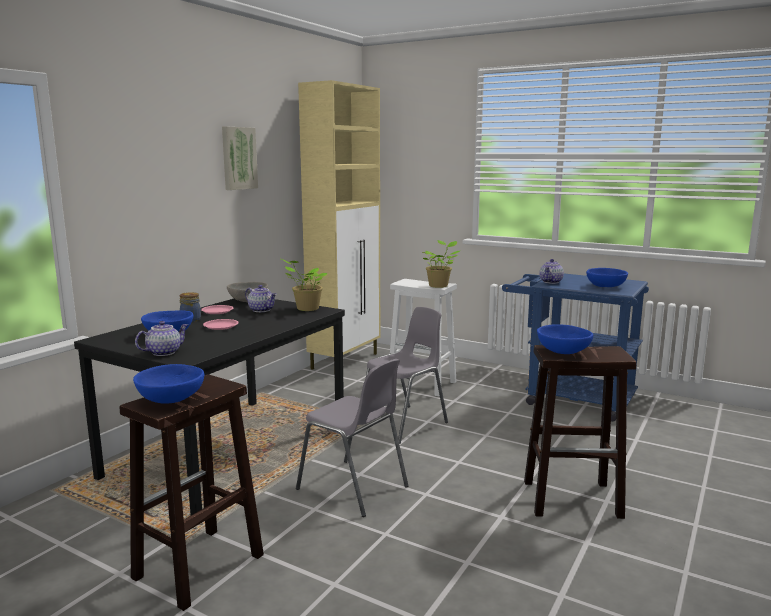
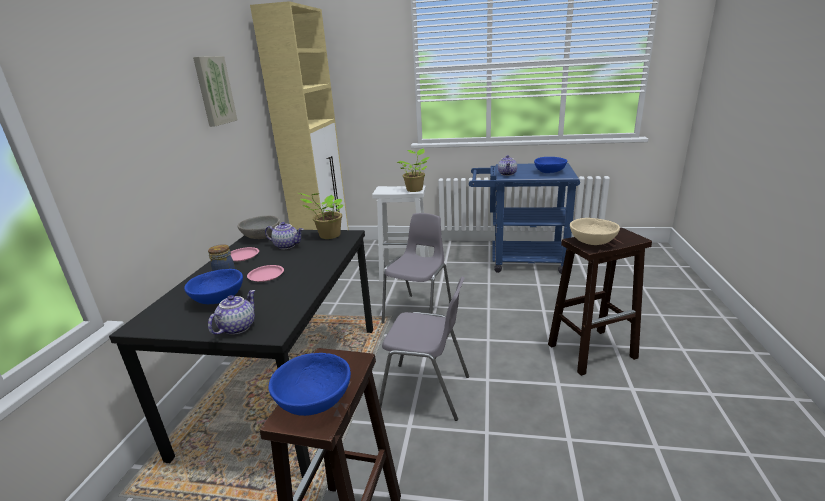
camera: 20 degrees left, 10 degrees up
(564, 352) = (593, 242): blue bowl -> beige bowl

